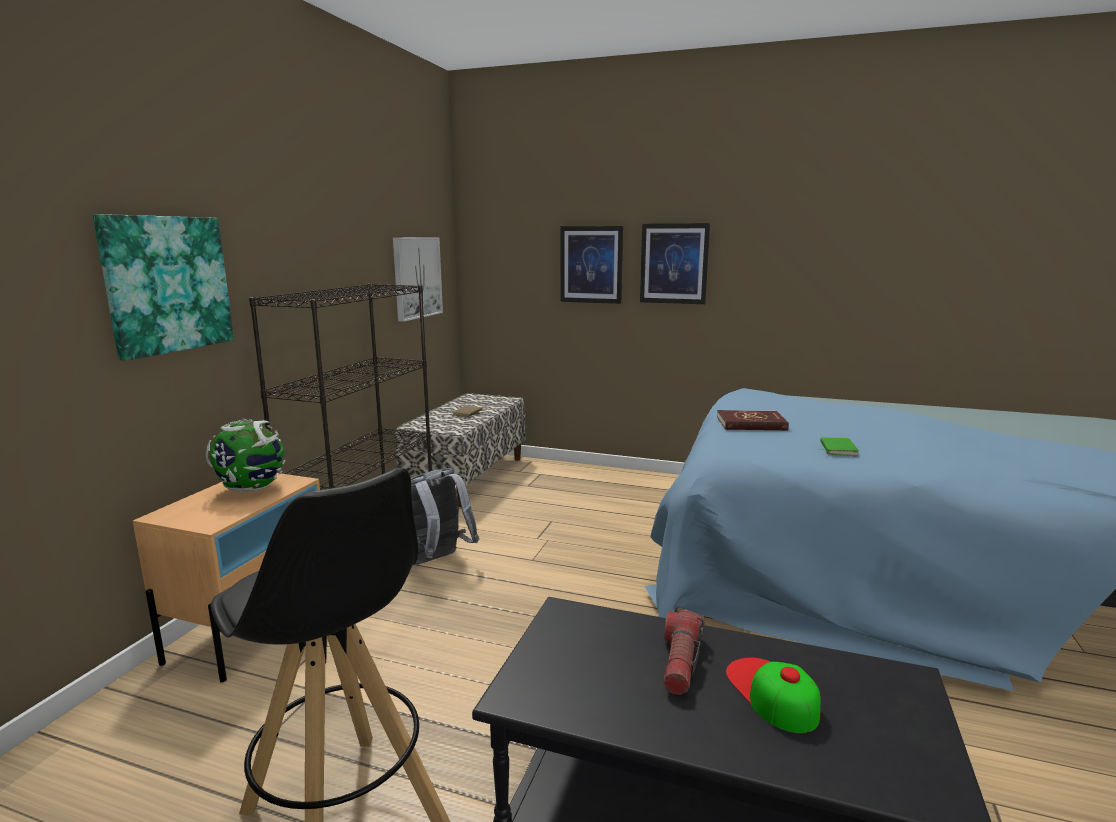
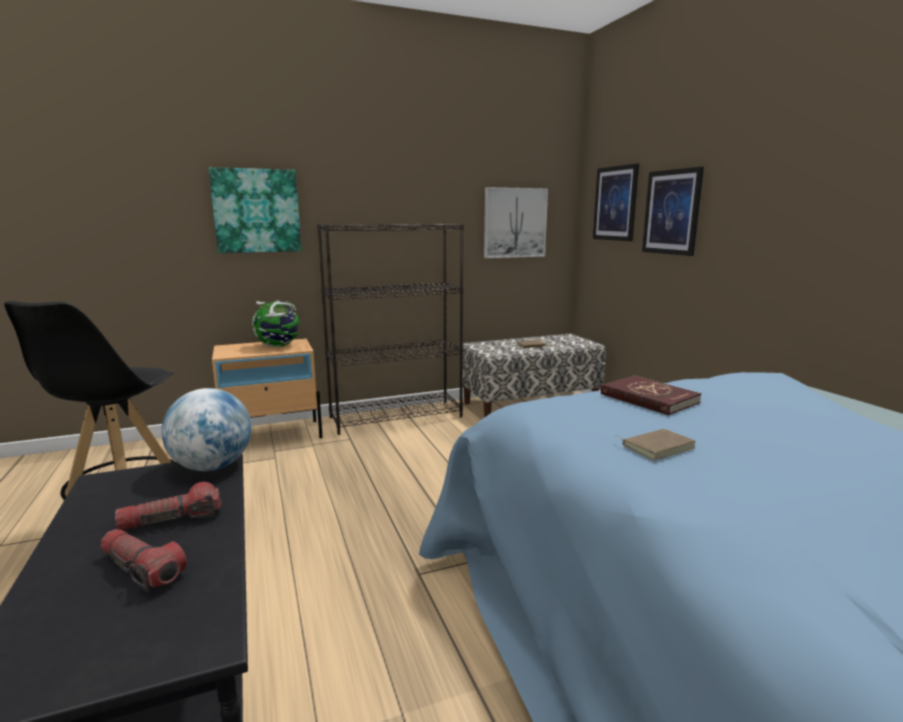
camera: 50 degrees right, 0 degrees up
(436, 561) = (404, 444): grey backpack -> none
(569, 618) = (212, 467): none -> globe
(674, 263) = (749, 208): picture -> picture (615, 203)
(771, 693) = (142, 569): cap -> flashlight
(836, 449) = (656, 446): green book -> brown book

